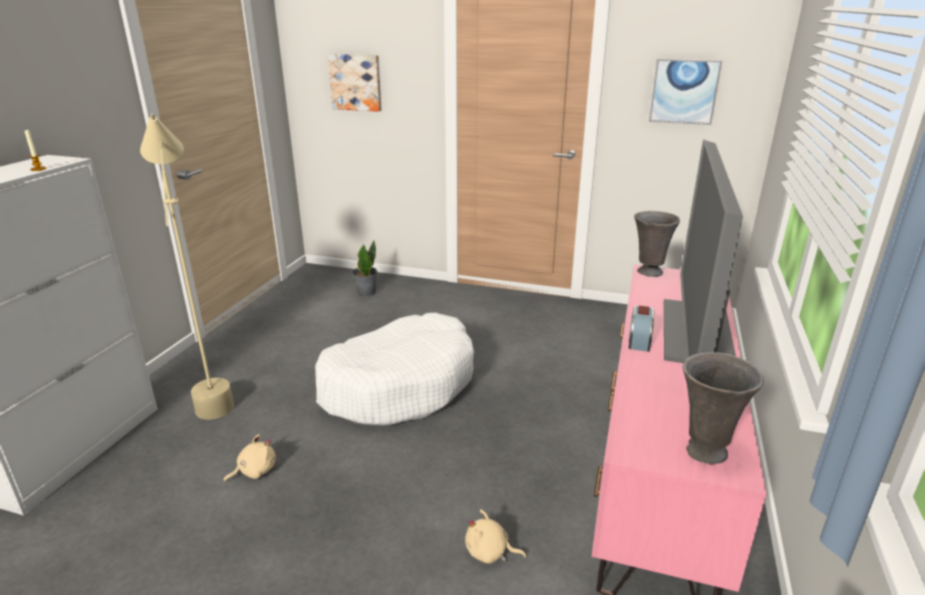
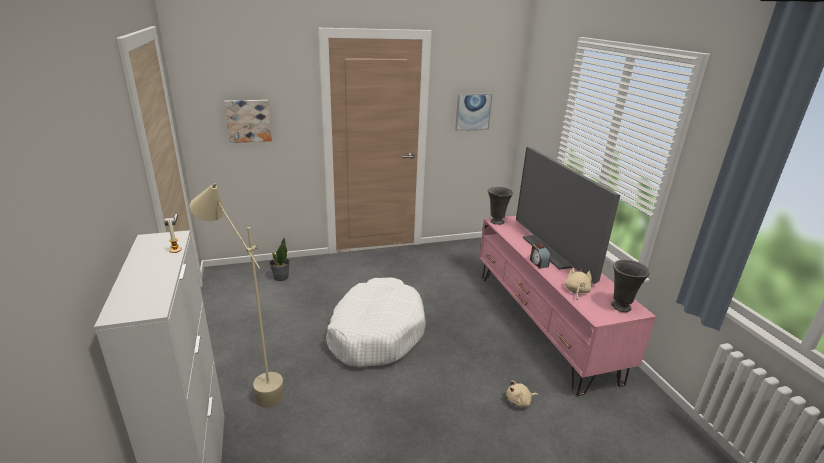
camera: 35 degrees left, 0 degrees up
(255, 471) = (350, 422): beige plush toy -> beige plush toy (576, 291)

